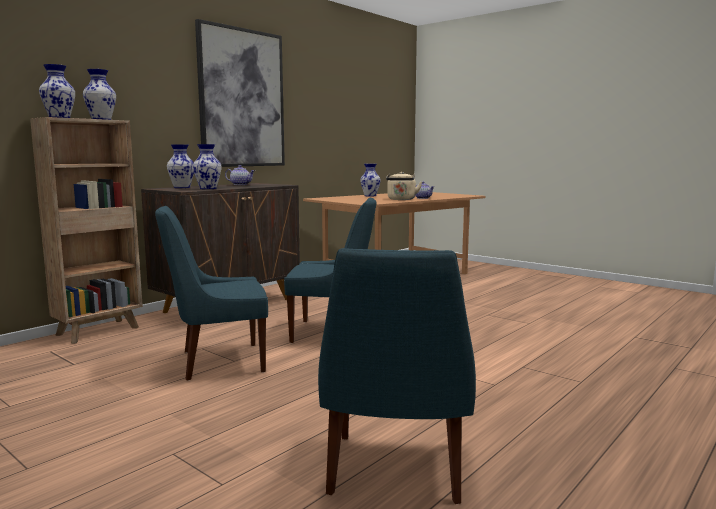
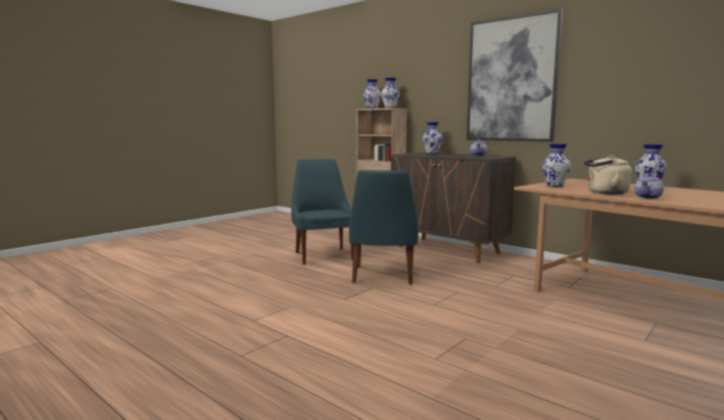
camera: 90 degrees right, 0 degrees up
(208, 188) = (422, 154): vase -> vase (555, 185)
(395, 471) = (162, 289): blue chair -> none

